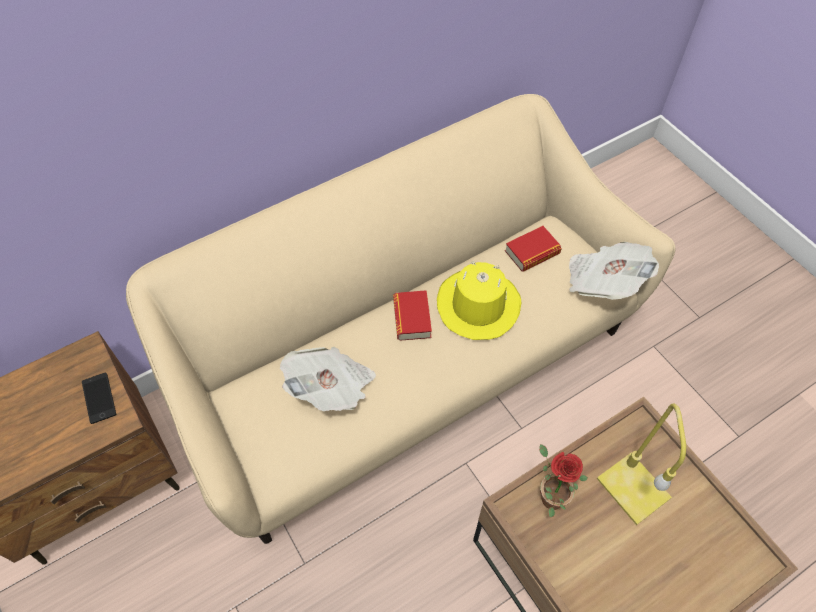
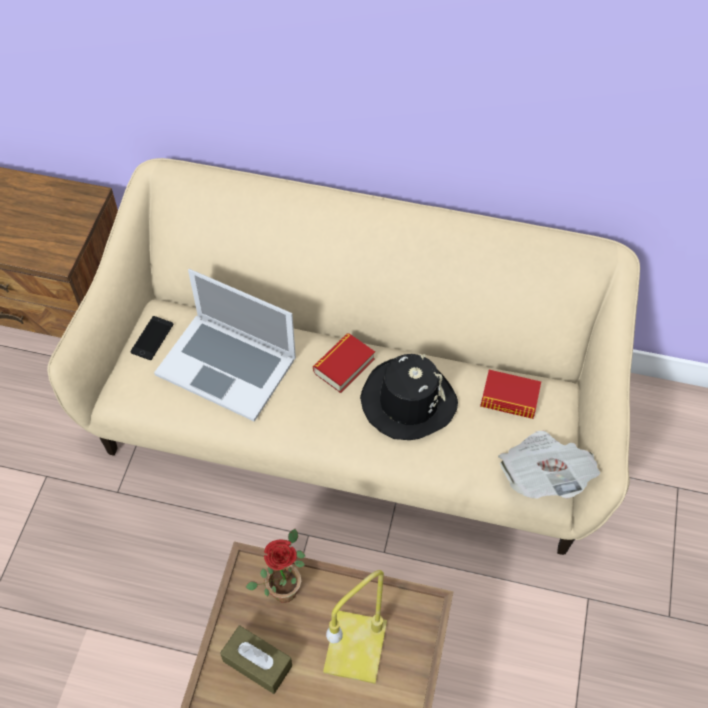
camera: 45 degrees right, 0 degrees up
(99, 398) = (63, 235): phone -> phone (152, 338)
(331, 388) = (226, 365): newspaper -> laptop
(477, 306) = (408, 401): yellow hat -> black hat
(593, 563) = (257, 663): none -> brown tissue box

